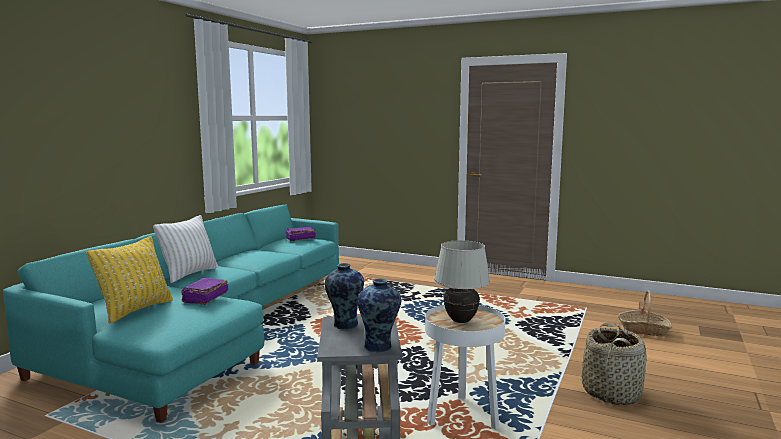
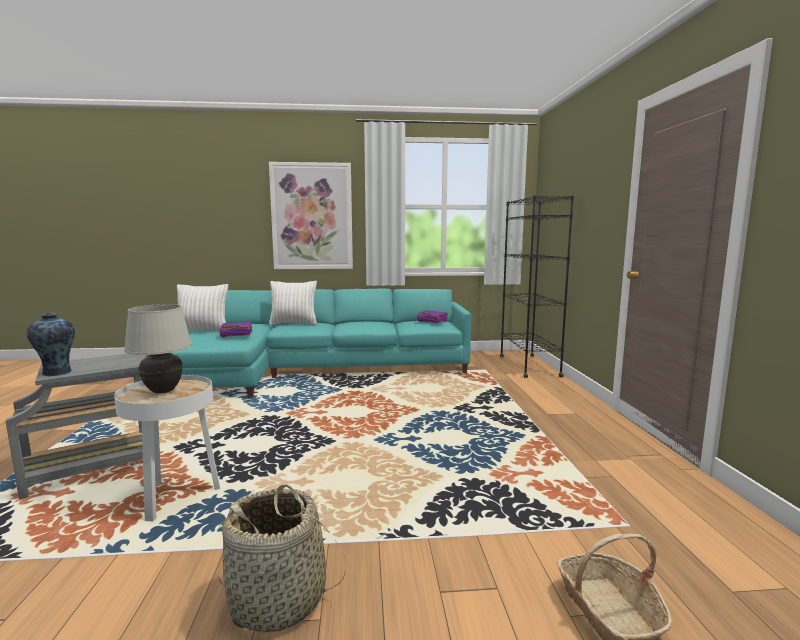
camera: 60 degrees right, 0 degrees up
(135, 310) = (203, 331): yellow pillow -> white pillow
(138, 132) = (312, 216): none -> picture
(344, 325) = (118, 358): vase -> none
(351, 262) = (529, 366): none -> black bookcase

